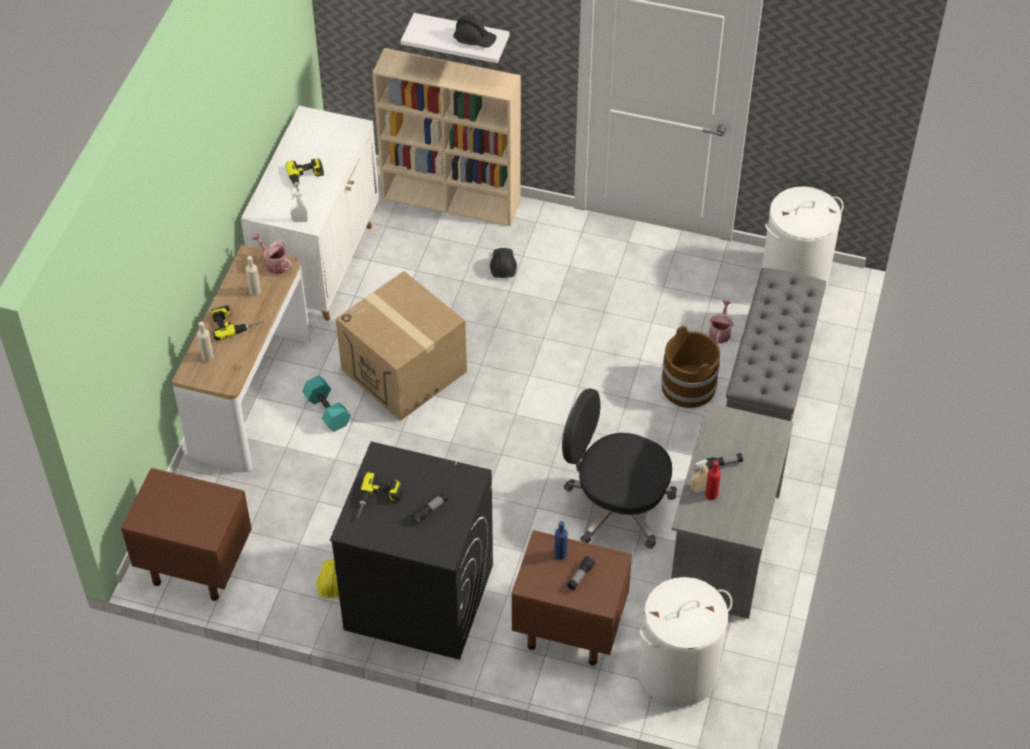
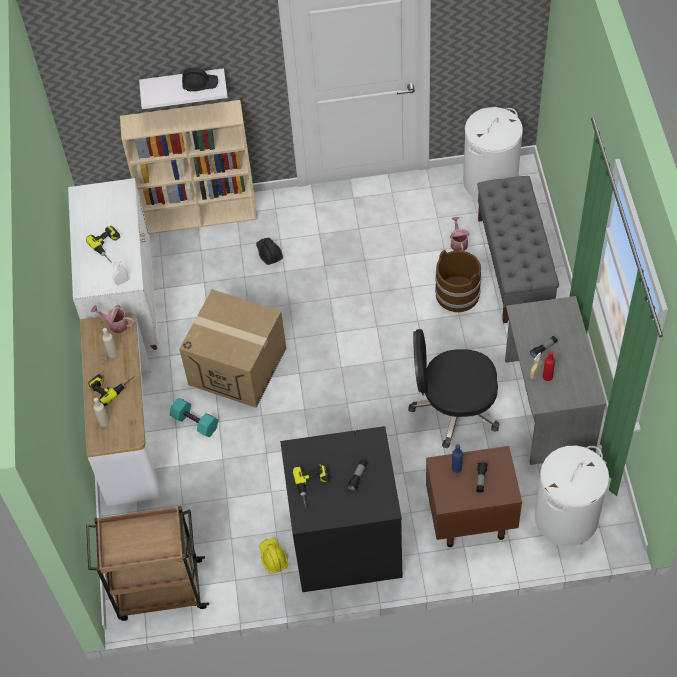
camera: 20 degrees left, 5 degrees up
(195, 566) = (158, 590): brown nightstand -> brown cart

